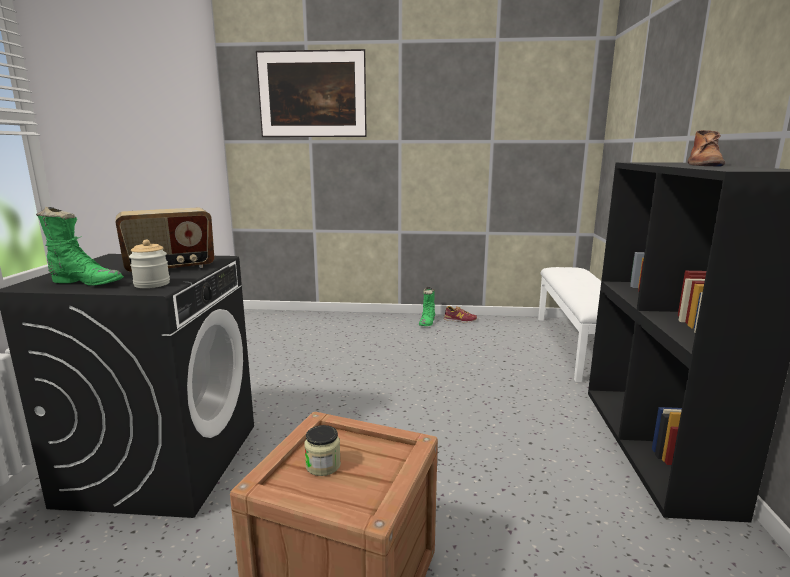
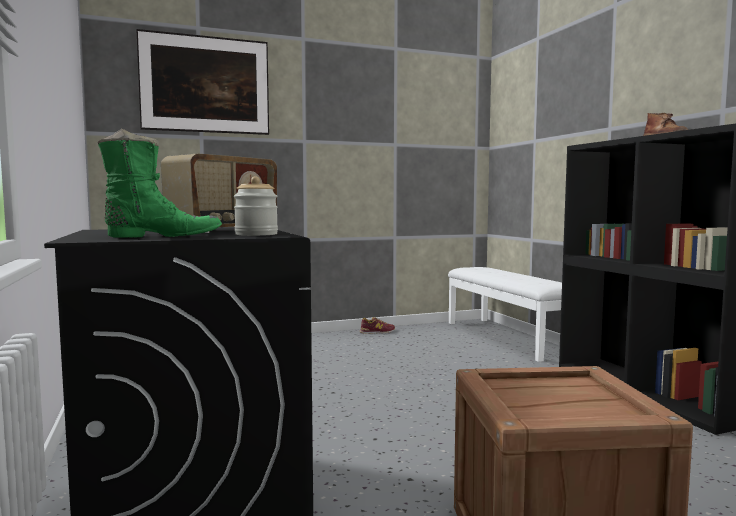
camera: 25 degrees left, 10 degrees down
(323, 465) = (541, 401): jar -> none
(427, 322) = (347, 337): green boot -> none

